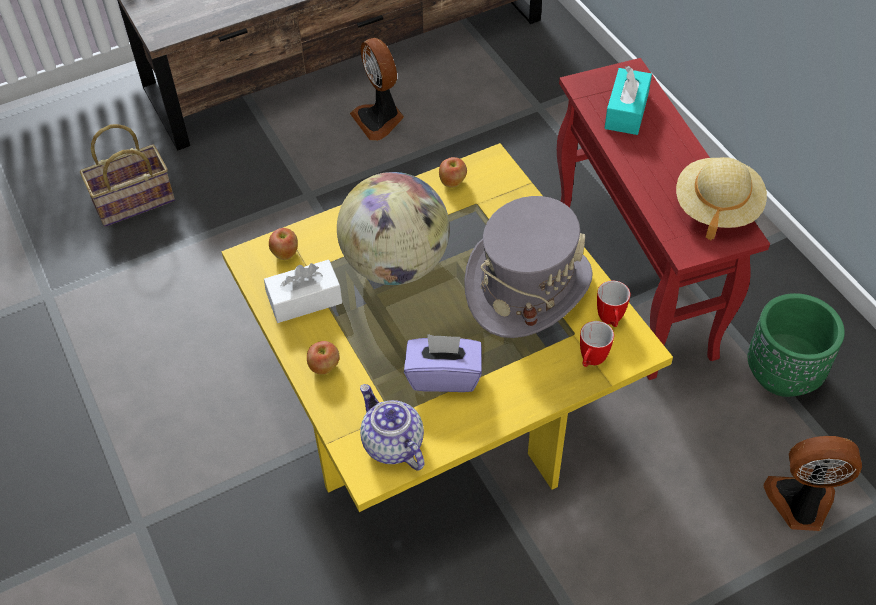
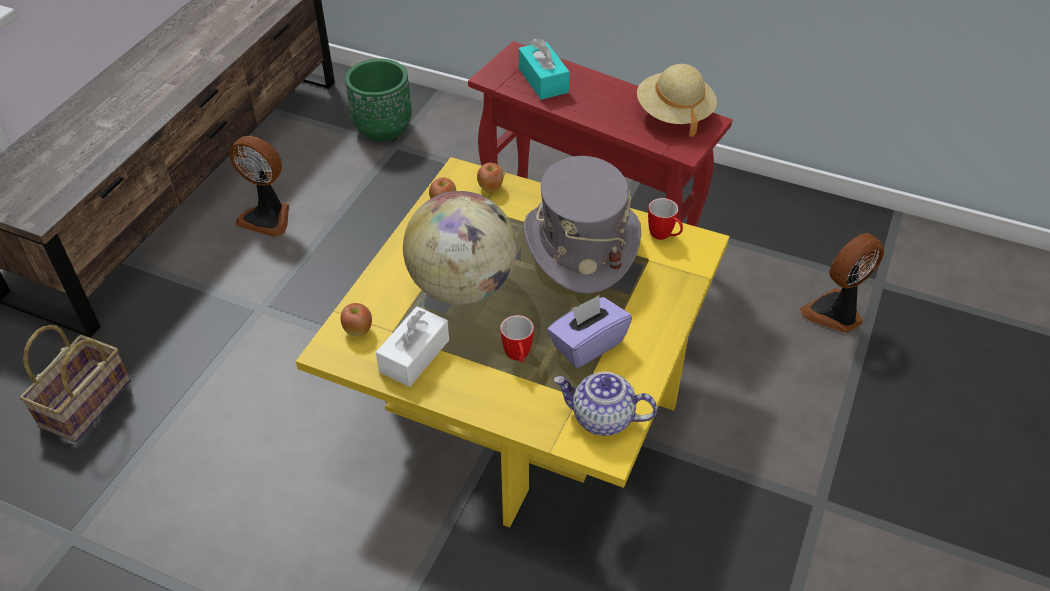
camera: 40 degrees left, 5 degrees down
(324, 367) = (487, 396): apple -> apple (491, 188)
(590, 362) = (680, 271): mug -> mug (518, 358)
(782, 374) = (743, 238): green planter -> green planter (382, 129)

